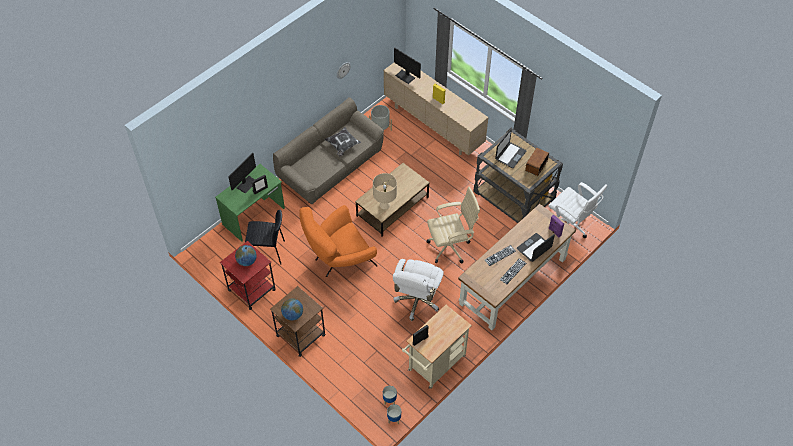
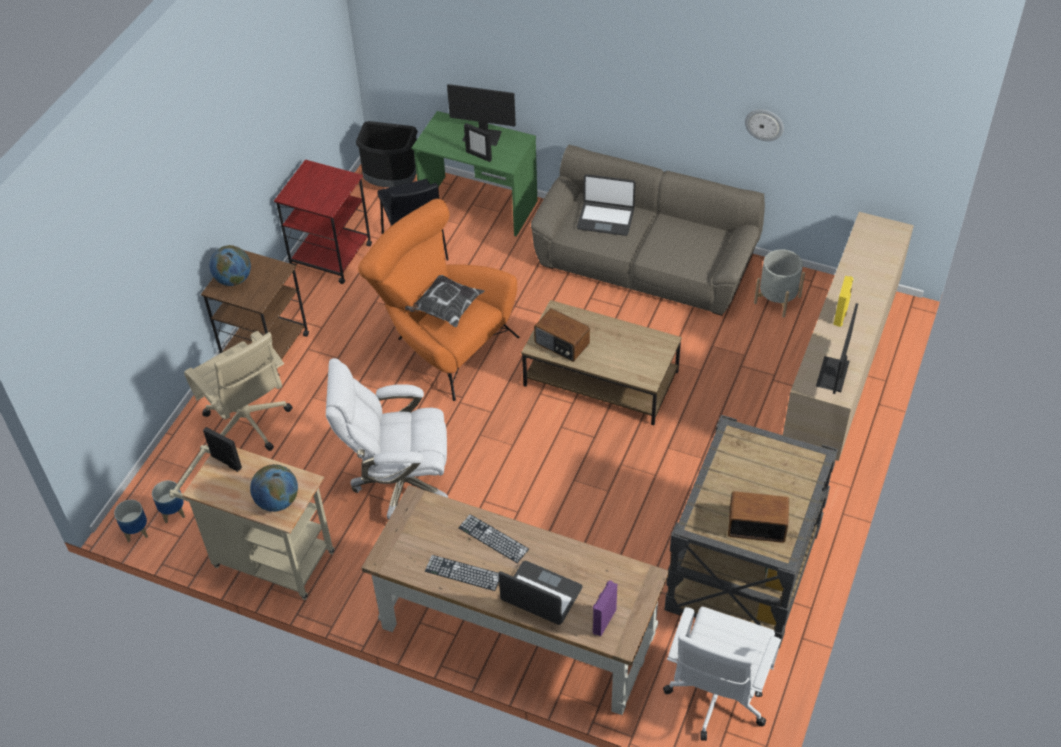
camera: 70 degrees right, 5 degrees down
(213, 248) = (392, 183): none -> black trash can
(247, 261) = (320, 189): globe -> globe (277, 501)
(342, 145) = (670, 242): pillow -> pillow (445, 309)
(385, 206) = (561, 344): beige table lamp -> radio
(405, 76) = (865, 247): monitor -> monitor (834, 374)
(451, 247) = (552, 498): beige office chair -> beige office chair (249, 426)
(510, 155) = (758, 470): laptop -> laptop (605, 219)

